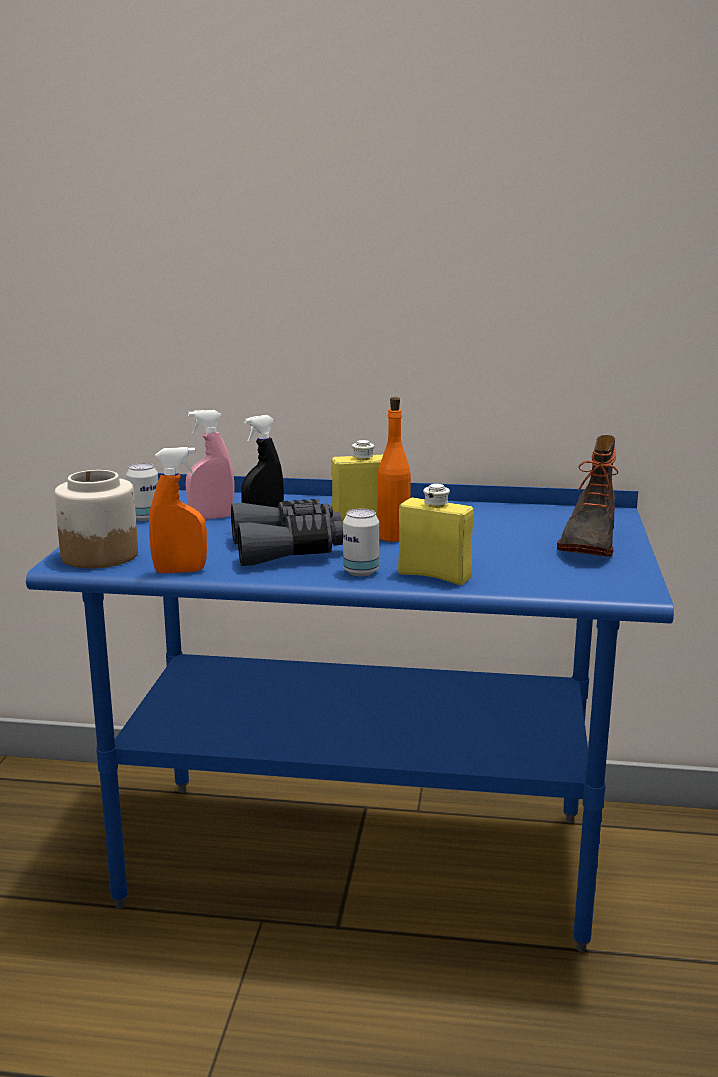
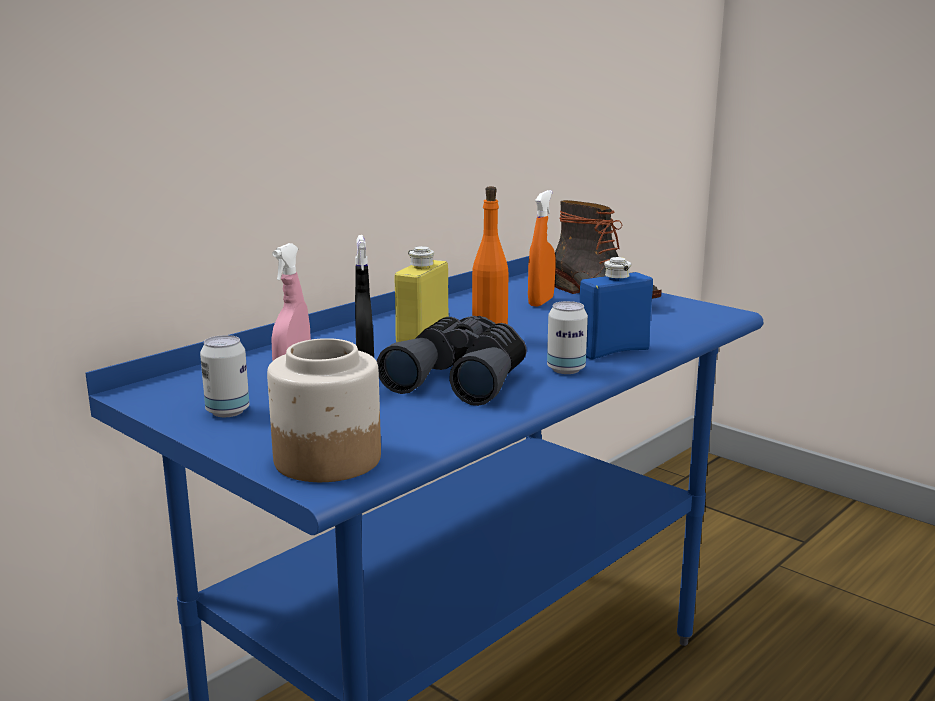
camera: 55 degrees left, 0 degrees up
(180, 571) = (449, 433): orange spray bottle -> orange spray bottle (541, 302)
(434, 576) = (613, 351): yellow bottle -> blue bottle

